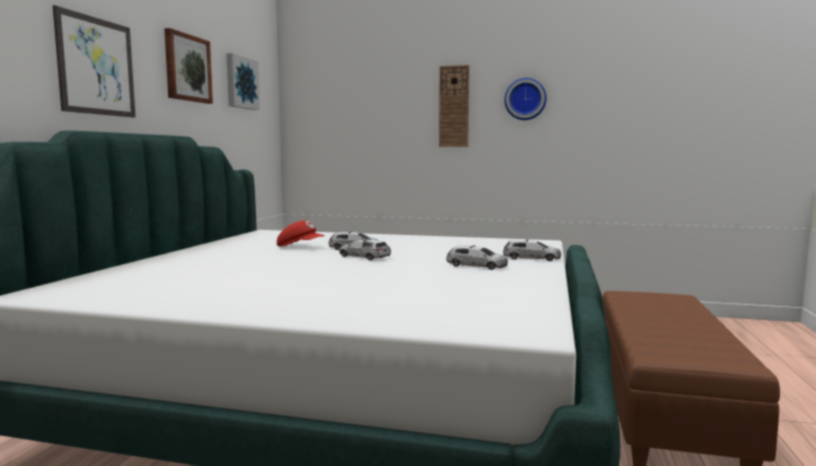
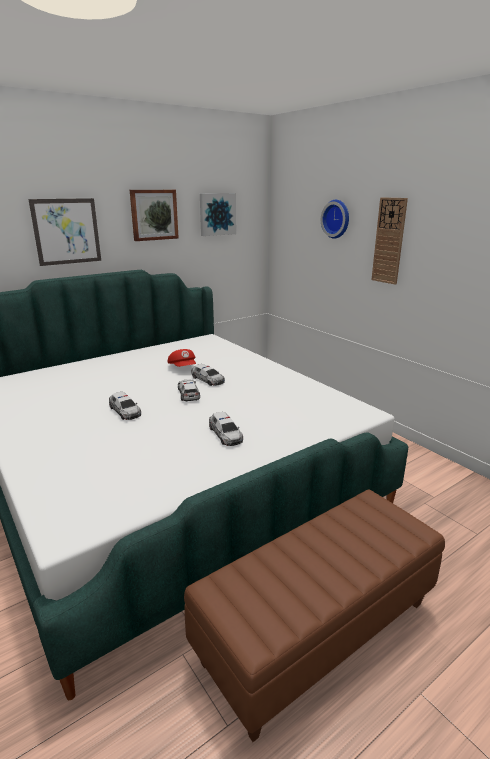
camera: 40 degrees right, 15 degrees up
(525, 99) = (456, 241): wall clock -> wall clock (337, 219)
(531, 258) = (290, 438): toy car -> toy car (125, 411)

